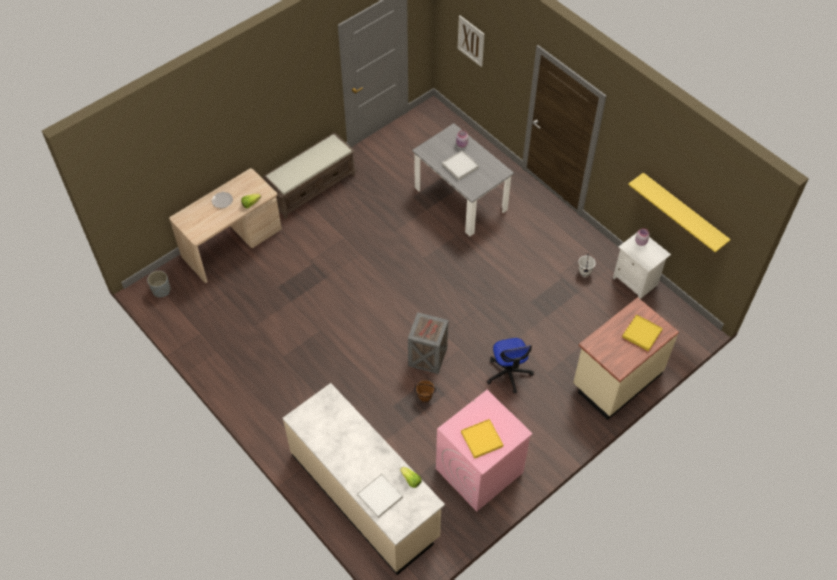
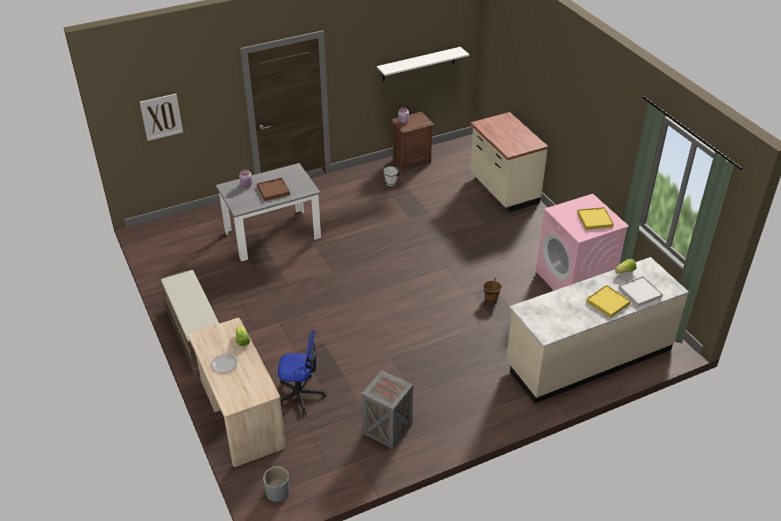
camera: 75 degrees left, 15 degrees down
(427, 357) = (447, 290): crate -> crate (387, 430)
(460, 166) = (273, 190): white tray -> brown tray
(508, 373) = (480, 245): office chair -> office chair (300, 395)
(636, 281) = (411, 160): white nightstand -> brown nightstand
(641, 333) = (506, 127): yellow tray -> yellow tray (607, 302)
(683, 211) = (419, 64): yellow shelf -> white shelf

